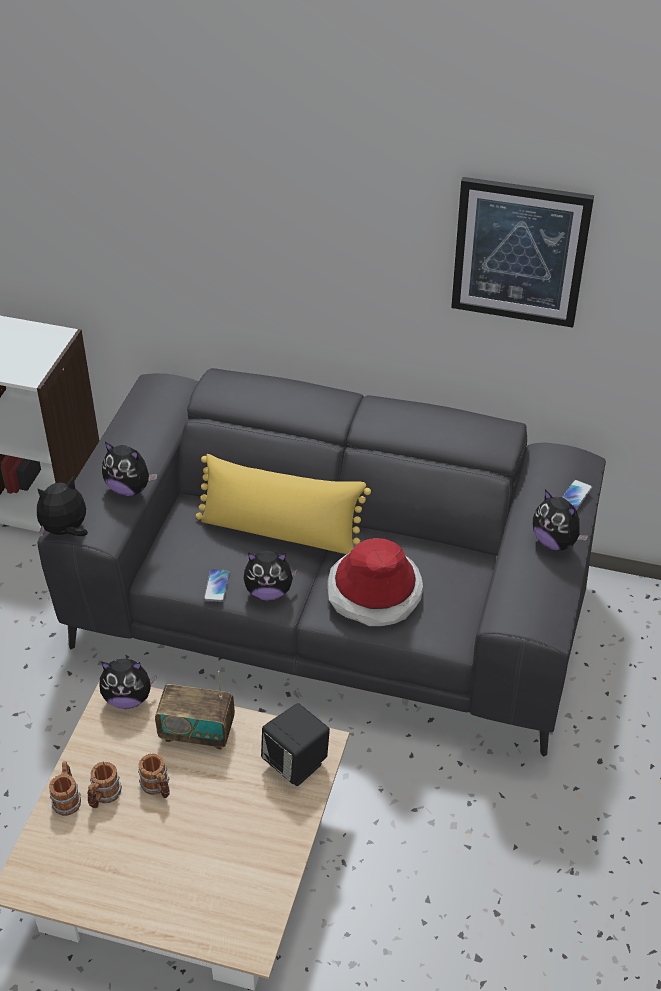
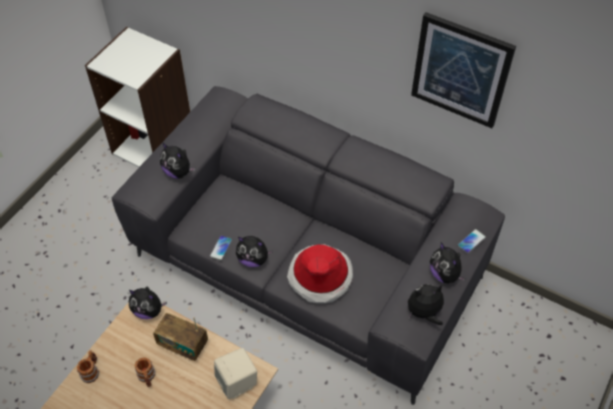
camera: 15 degrees right, 10 degrees up
(66, 531) = (129, 195): plush toy -> plush toy (424, 313)
(103, 796) = (113, 375): mug -> none
(280, 532) = (274, 217): yellow pillow -> none
(296, 763) = (237, 382): black speaker -> beige speaker

